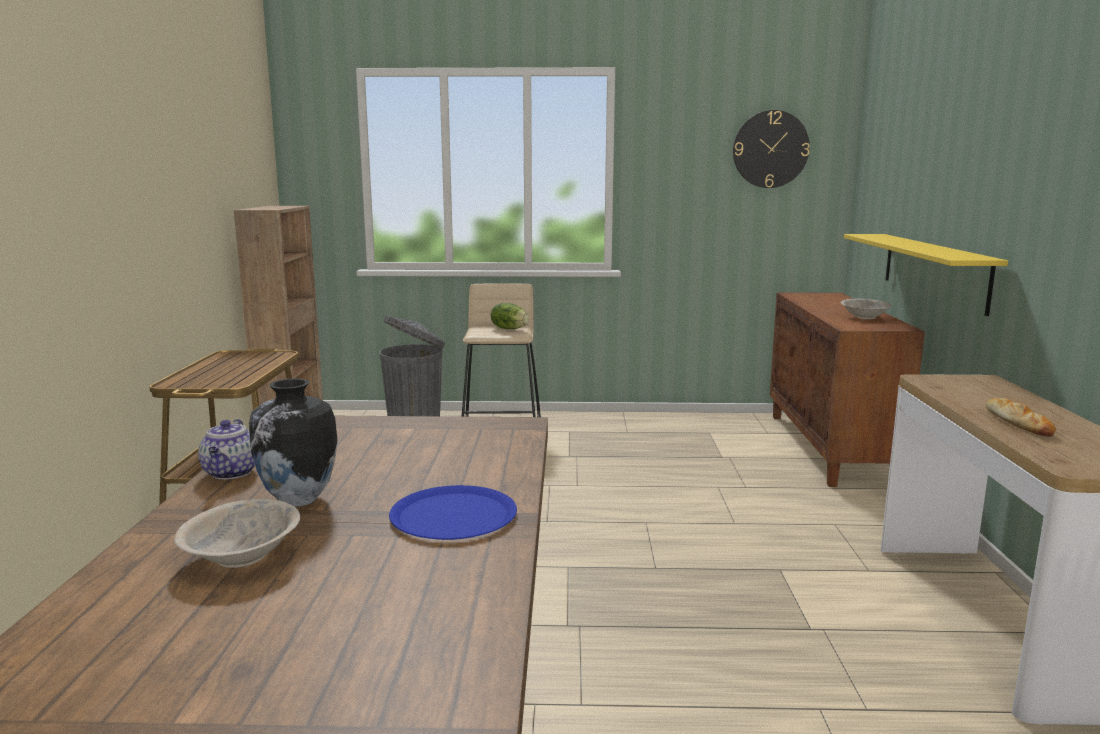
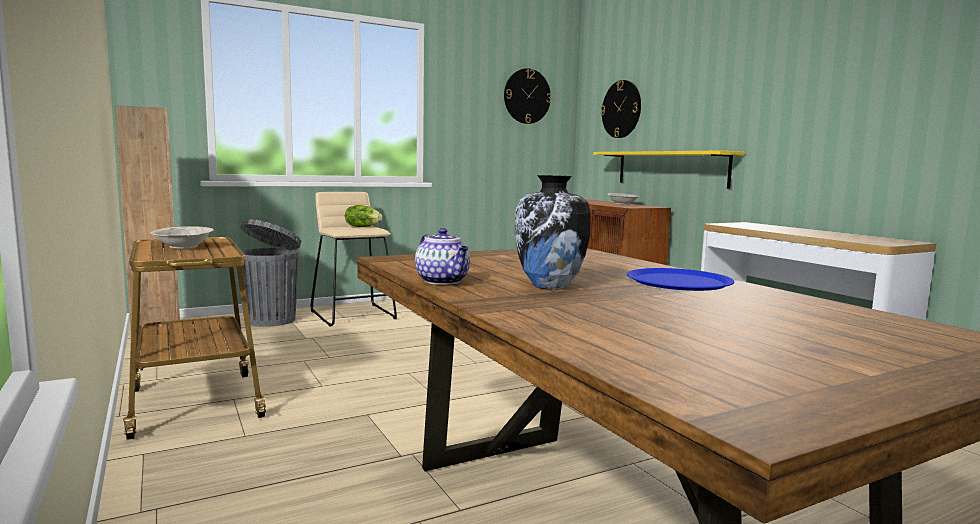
camera: 30 degrees left, 5 degrees down
(242, 556) = (614, 311): beige bowl -> beige bowl (184, 247)
(895, 169) = (621, 109): none -> wall clock
(1017, 422) = (812, 233): bread -> none

